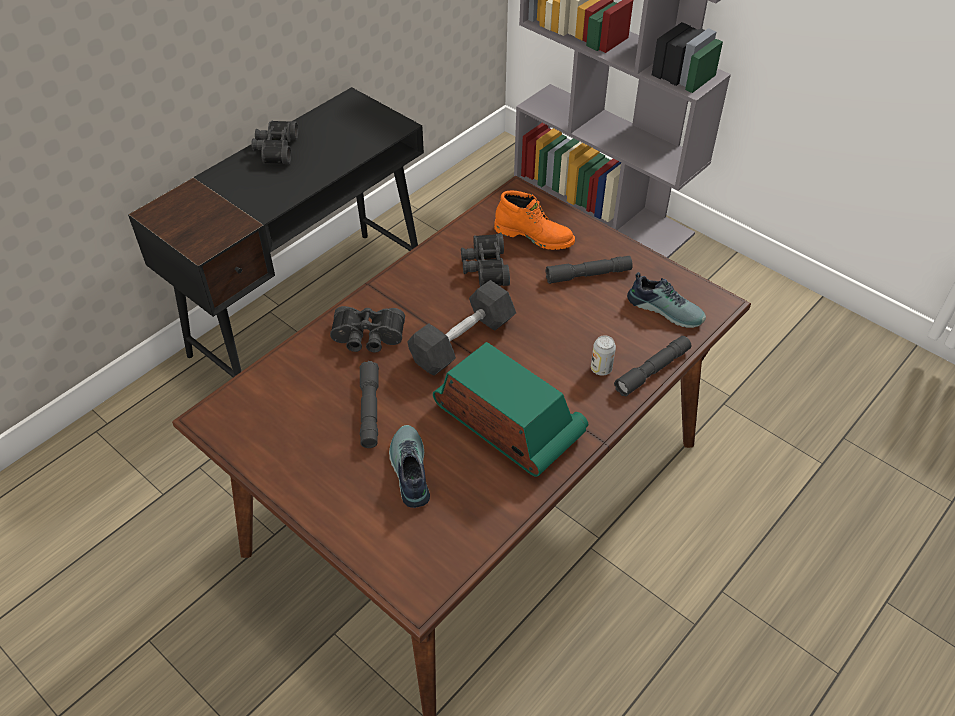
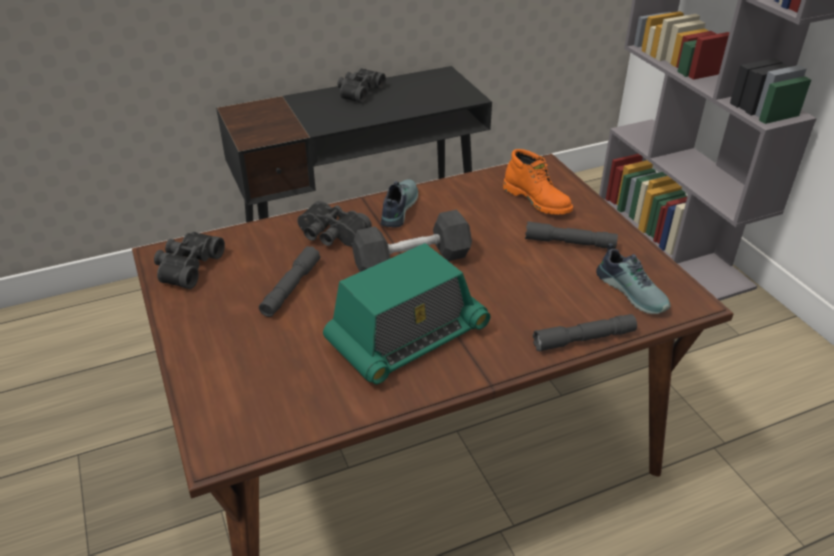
camera: 25 degrees right, 10 degrees down
(408, 470) = (287, 346): shoe -> shoe (397, 208)
(484, 268) = (472, 212): black binoculars -> black binoculars (187, 267)
(508, 422) = (407, 337): radio -> radio turned 75 degrees clockwise
(601, 369) = (530, 321): can -> none

